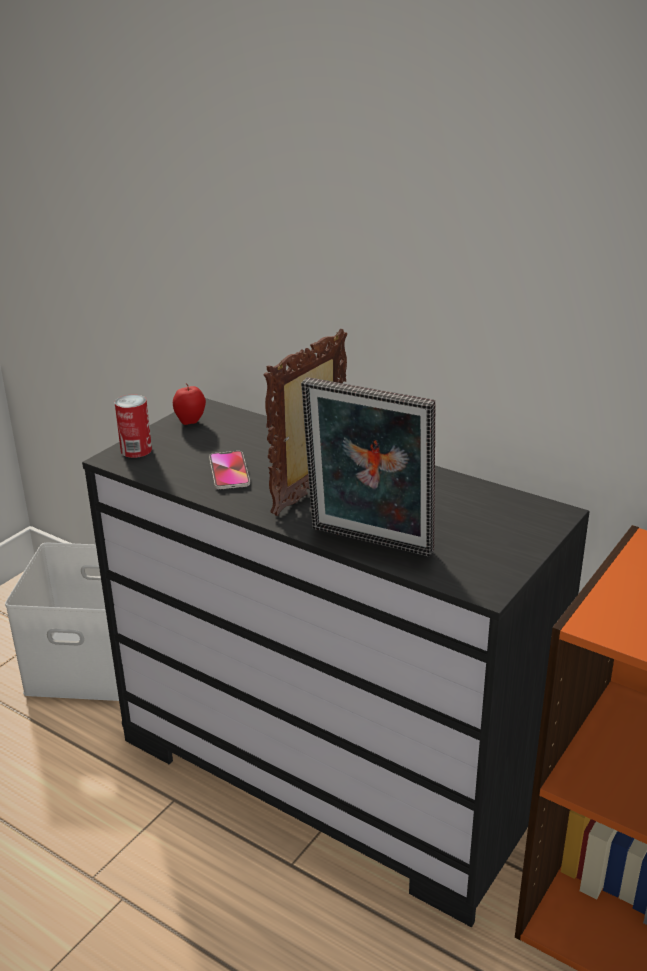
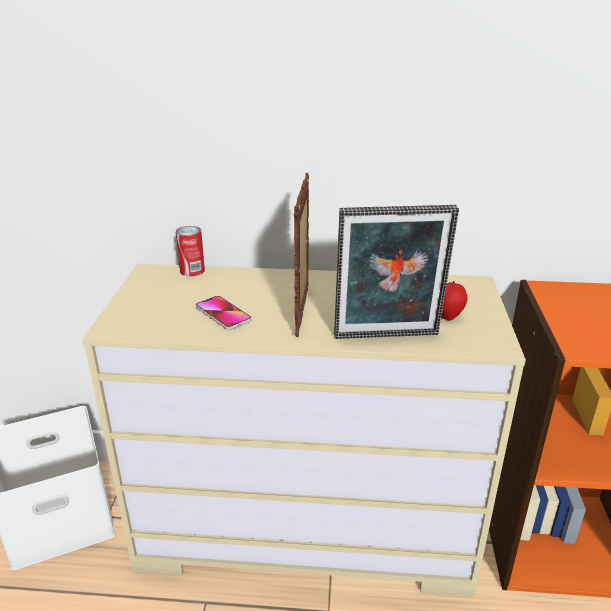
camera: 30 degrees left, 0 degrees up
(136, 450) = (124, 317): can -> can (192, 270)
(190, 422) = (149, 284): apple -> apple (448, 316)
(330, 770) = (306, 526): black dresser -> beige dresser

